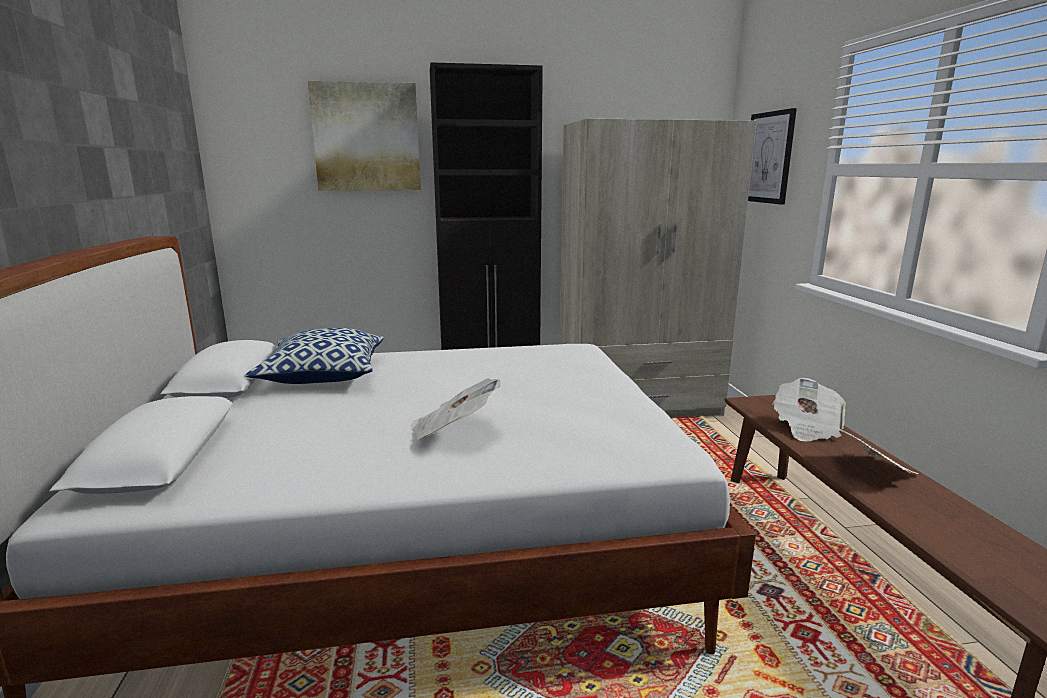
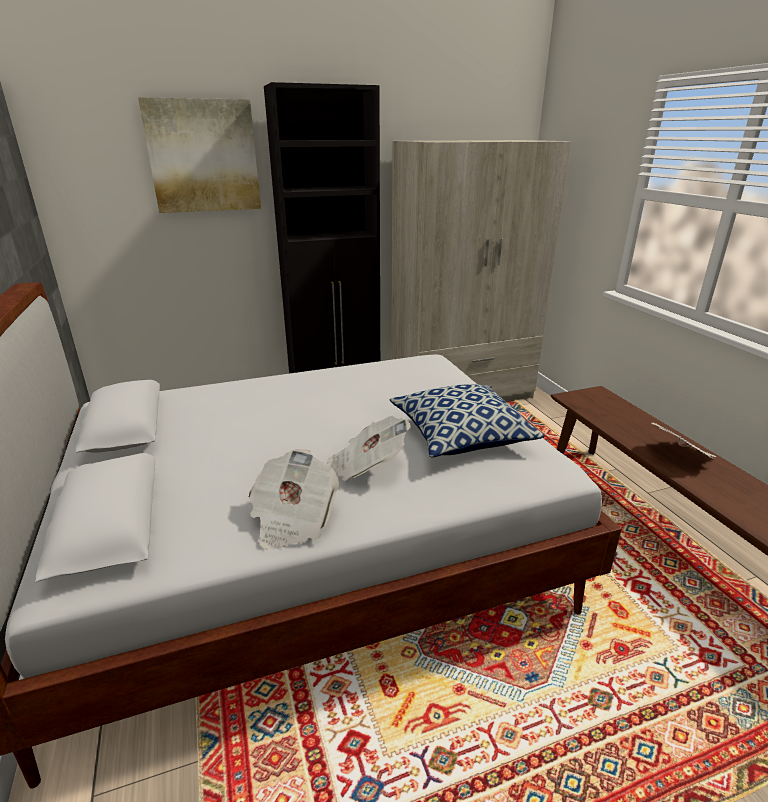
camera: 10 degrees left, 10 degrees up
(323, 374) = (215, 410): pillow -> pillow (460, 435)
(769, 157) = (578, 174): picture -> none
(806, 427) = (622, 419): newspaper -> newspaper (293, 519)

